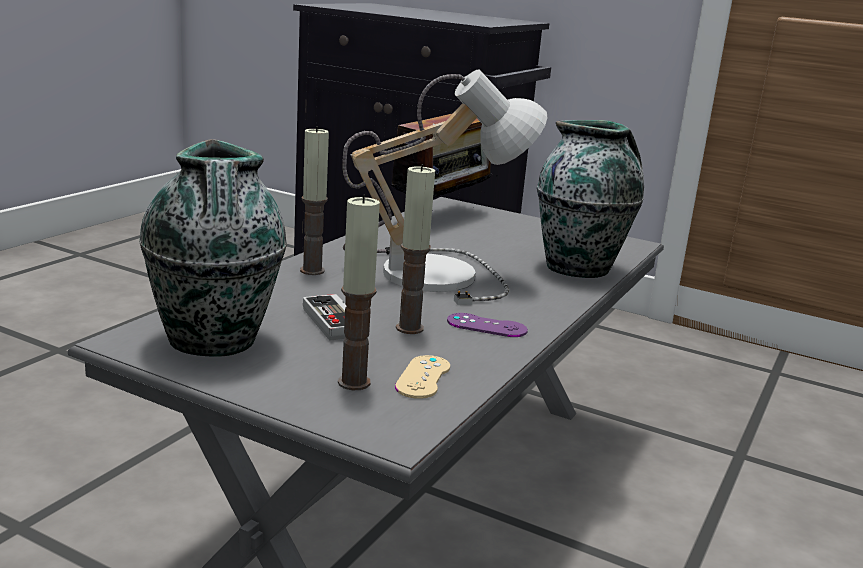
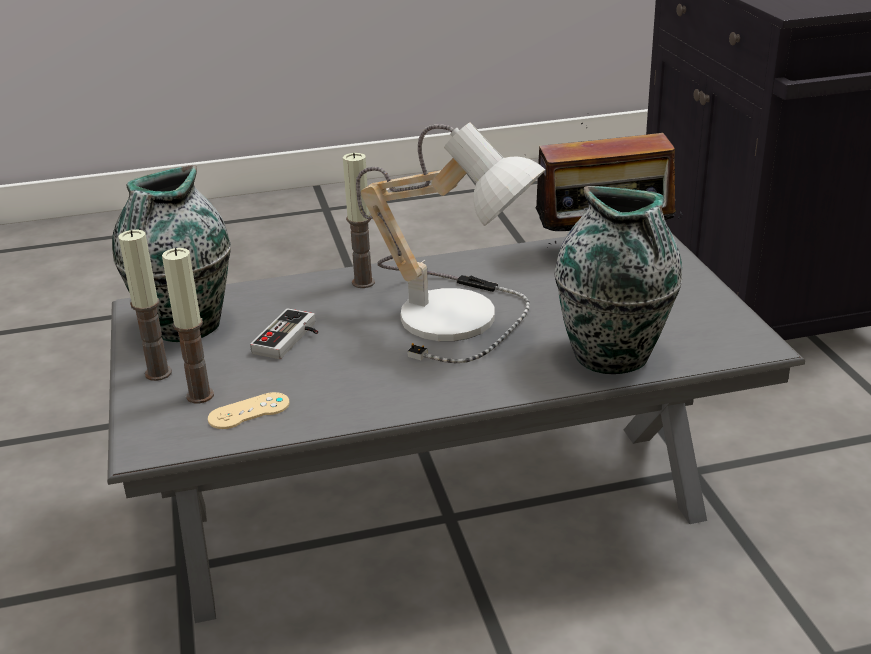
camera: 50 degrees right, 10 degrees up
(409, 328) = (325, 364): candle -> candle (158, 373)
(486, 326) = (387, 386): purple game controller -> none

